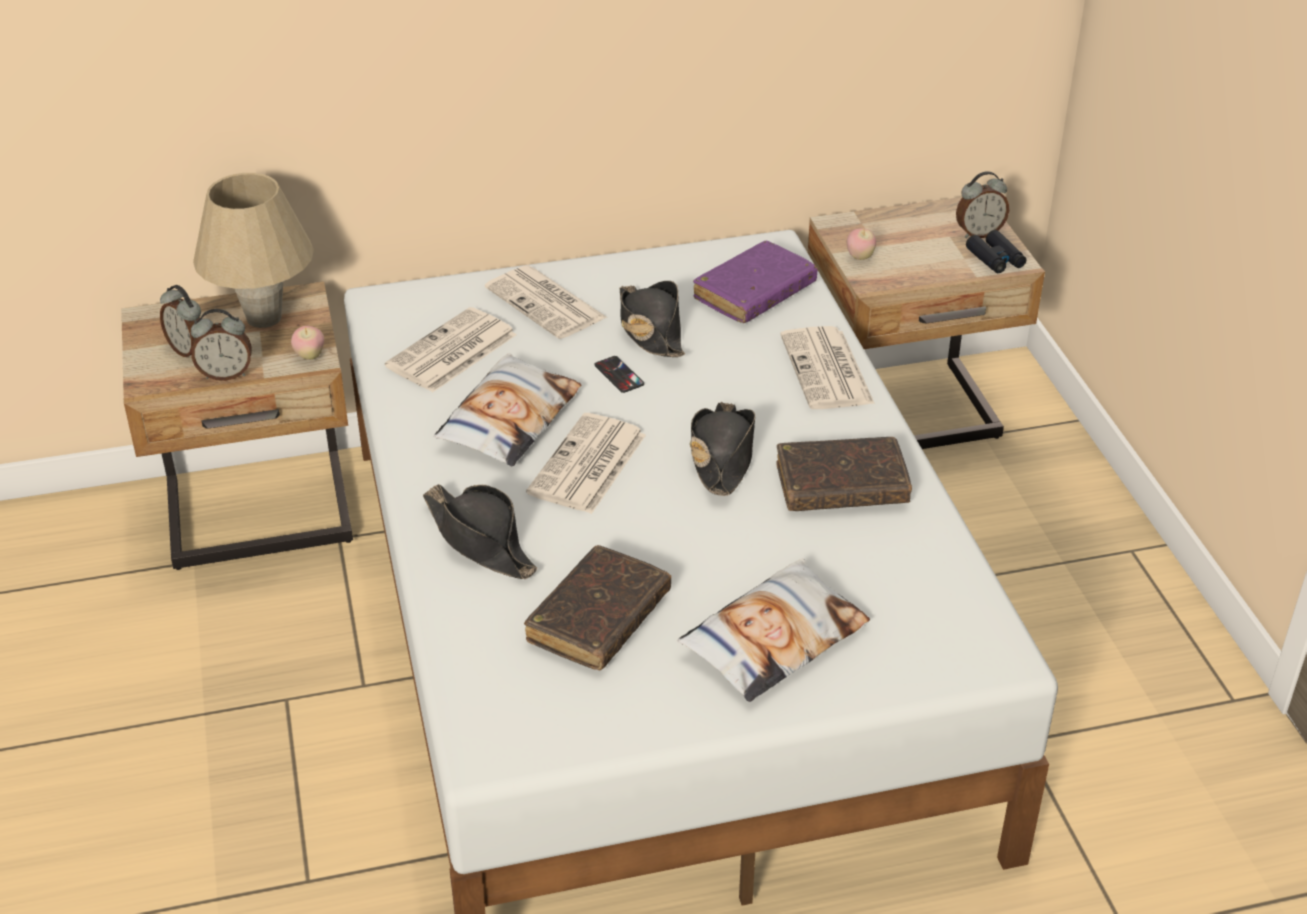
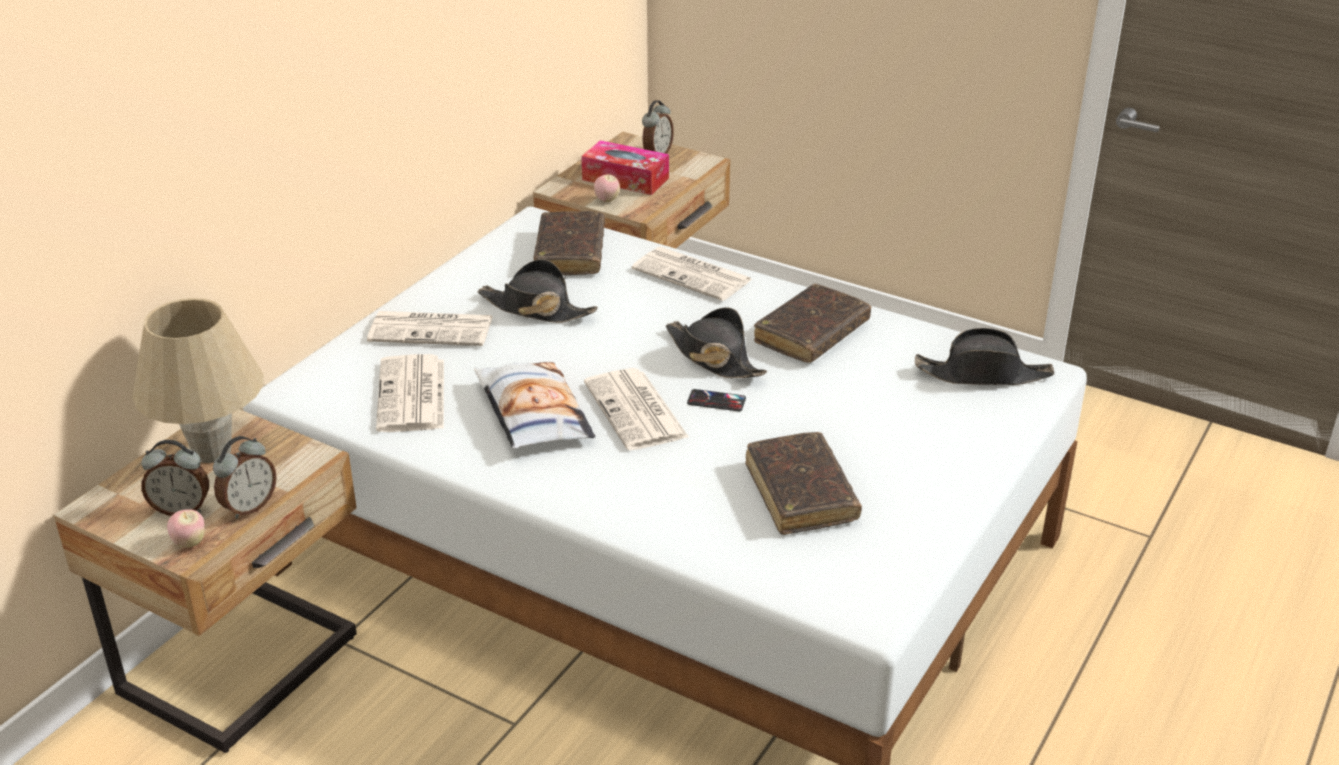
camera: 45 degrees left, 5 degrees down
(310, 356) = (302, 456): apple -> apple (190, 543)
(480, 541) = (644, 497): black hat -> black hat (983, 374)
(619, 375) = (562, 346): phone -> phone (716, 401)
(754, 293) = (570, 253): purple book -> brown book
(774, 639) = (917, 438): pillow -> none
(910, 244) = (625, 179): none -> tissue box
(995, 259) = (691, 164): black binoculars -> none

